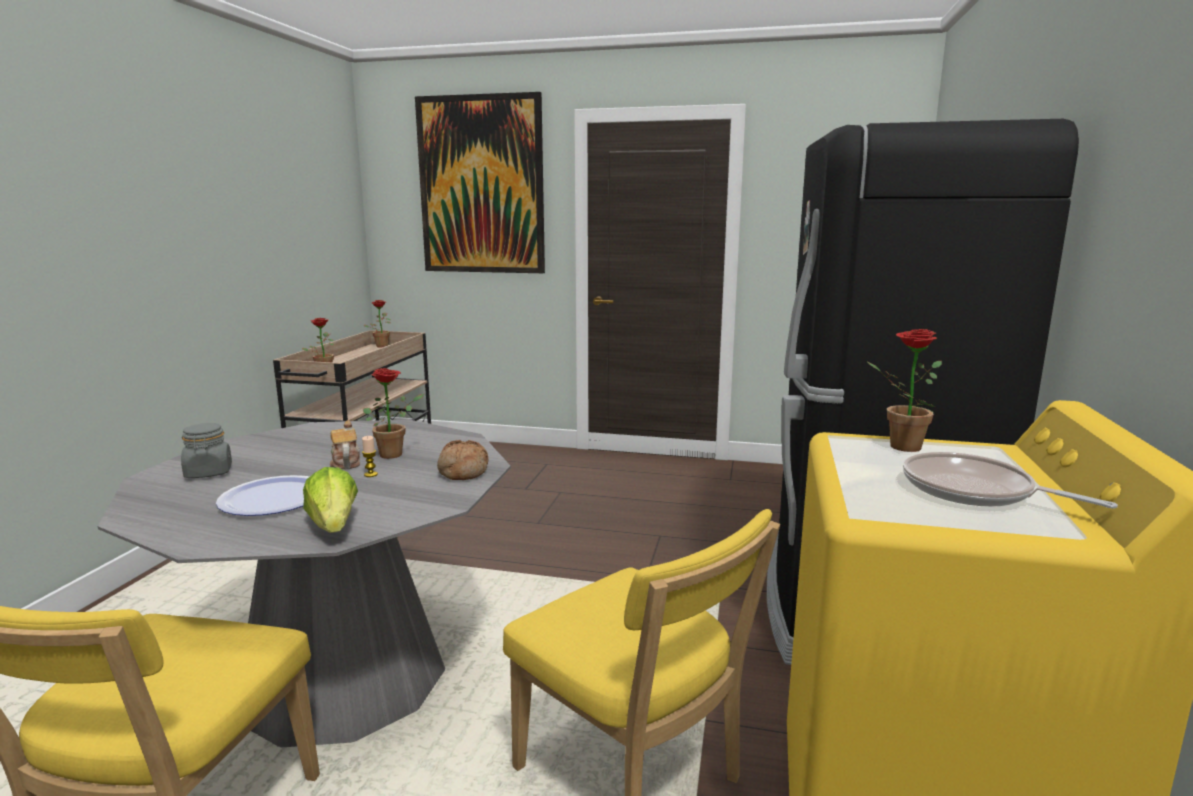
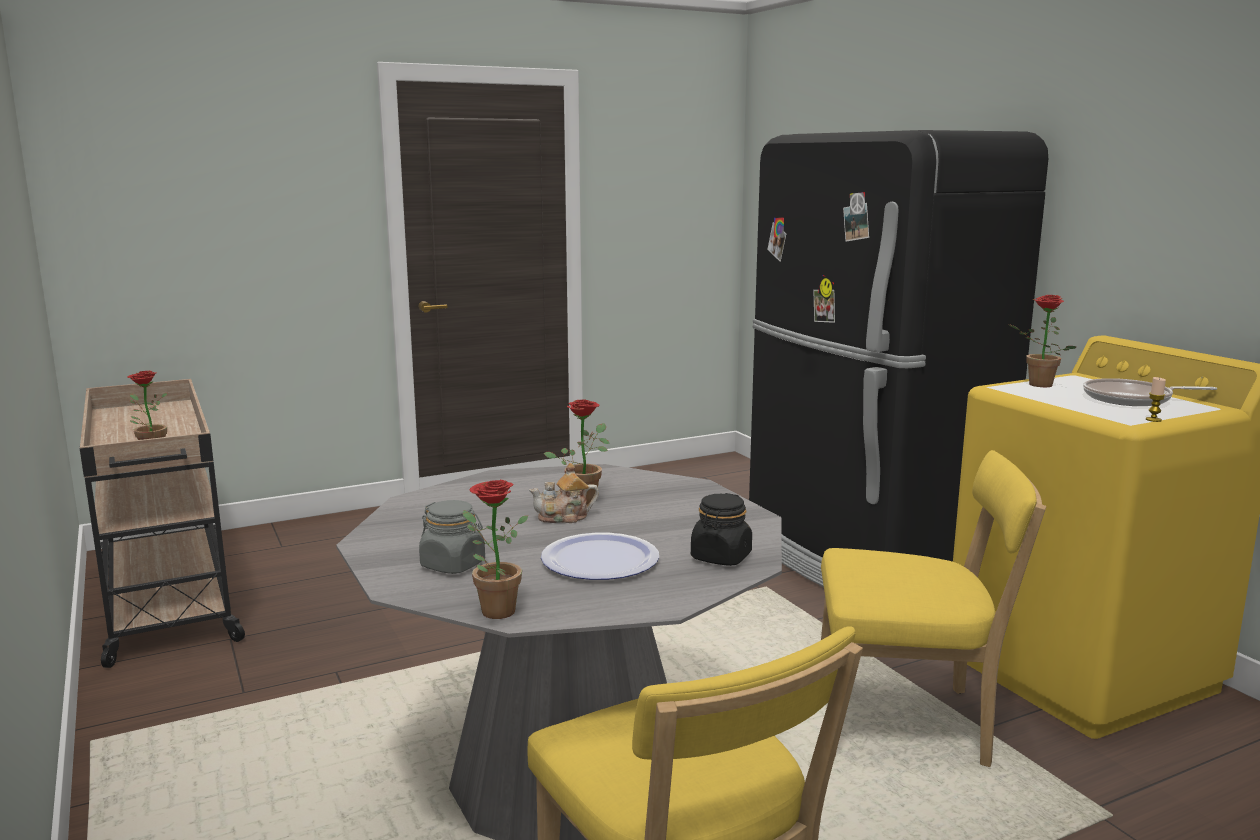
camera: 40 degrees left, 0 degrees up
(334, 525) = (721, 557): lettuce -> black jar
(346, 463) = (564, 517): teapot -> teapot turned 45 degrees counterclockwise
(371, 474) = (621, 518): candle -> candle (1153, 420)
(382, 345) = (121, 408): potted plant -> potted plant (492, 610)
(462, 471) = (689, 494): bread -> none
(481, 186) = (245, 160): picture -> none

